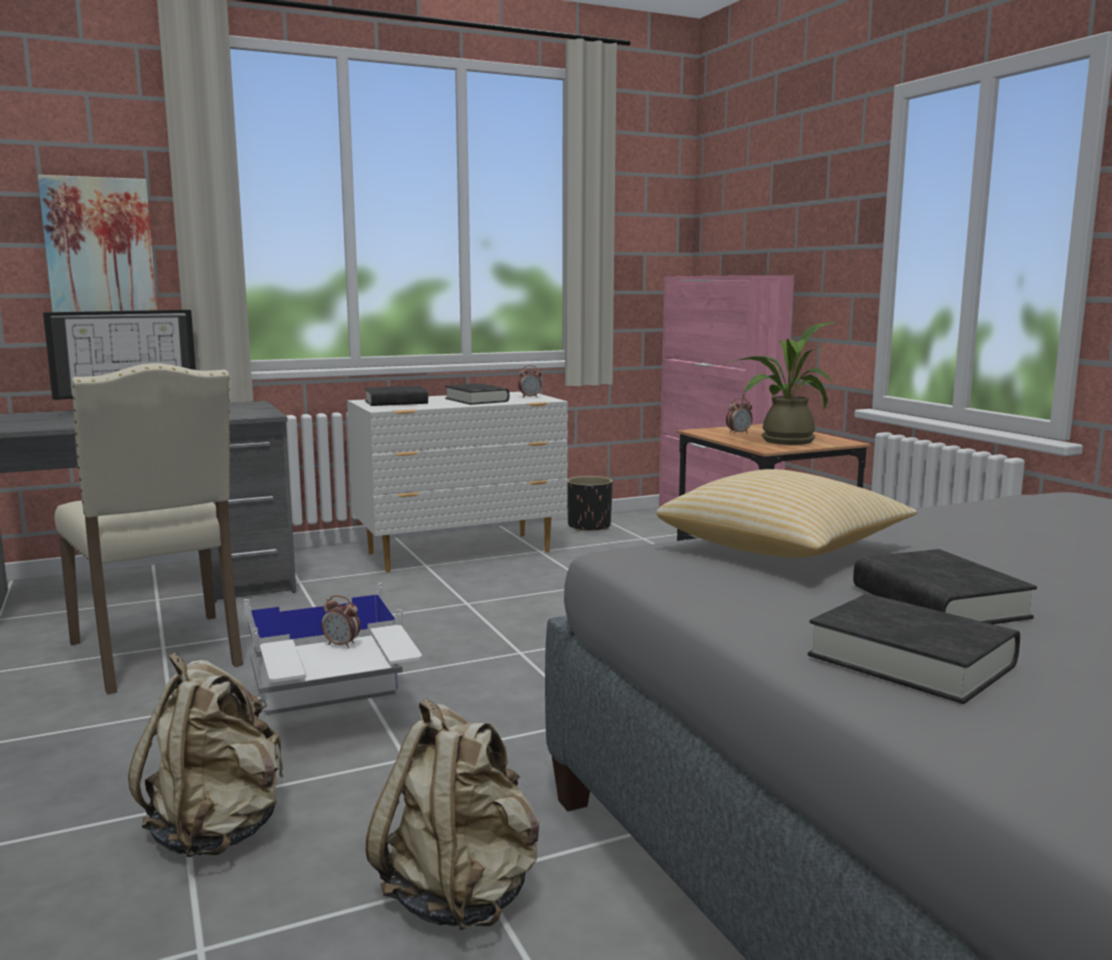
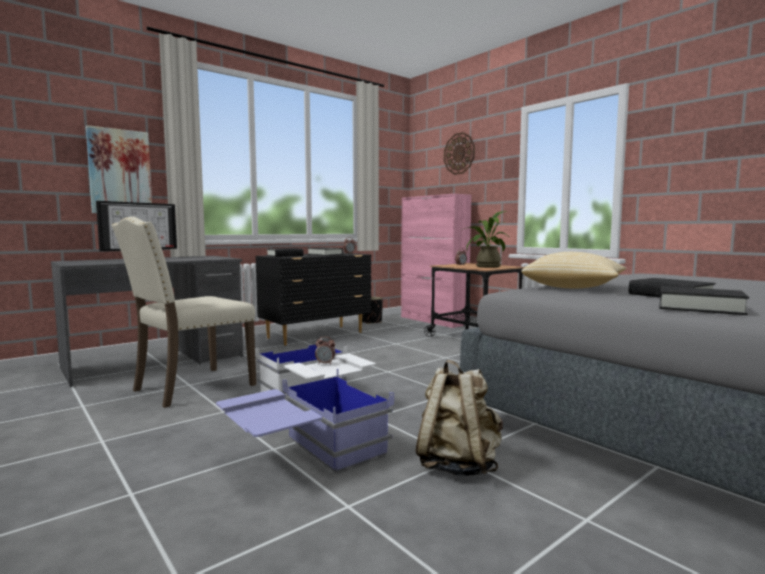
camera: 15 degrees left, 5 degrees down
(161, 654) = (191, 387): beige chair -> beige chair turned 90 degrees clockwise
(218, 831) = (305, 457): beige backpack -> blue storage box
(462, 553) = (317, 335): white dresser -> black dresser
(779, 184) = (459, 153): none -> wall clock

